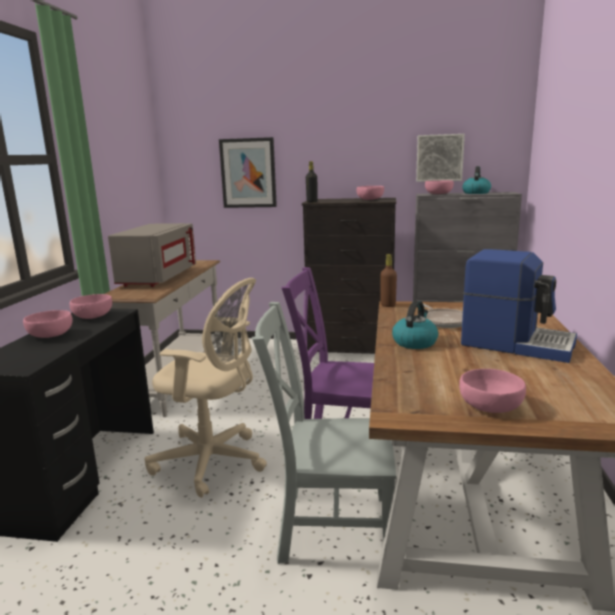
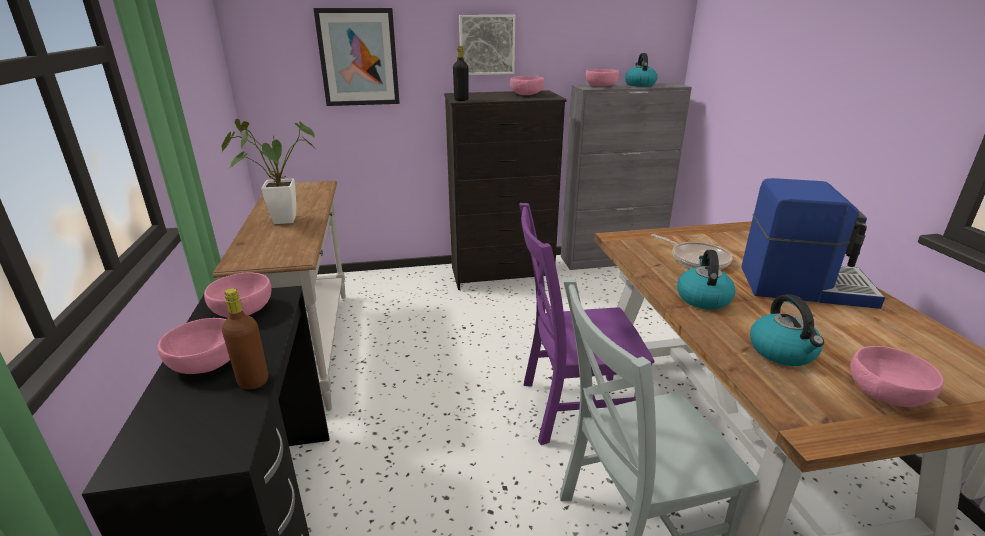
camera: 20 degrees left, 10 degrees up
(158, 278) = (278, 220): grey microwave -> potted plant
(213, 462) = (438, 467): beige office chair -> none
(388, 305) = (612, 239): brown bottle -> brown bottle (253, 381)
(436, 376) = (783, 352): none -> kettle
(439, 158) = (597, 41): picture -> picture (486, 45)

